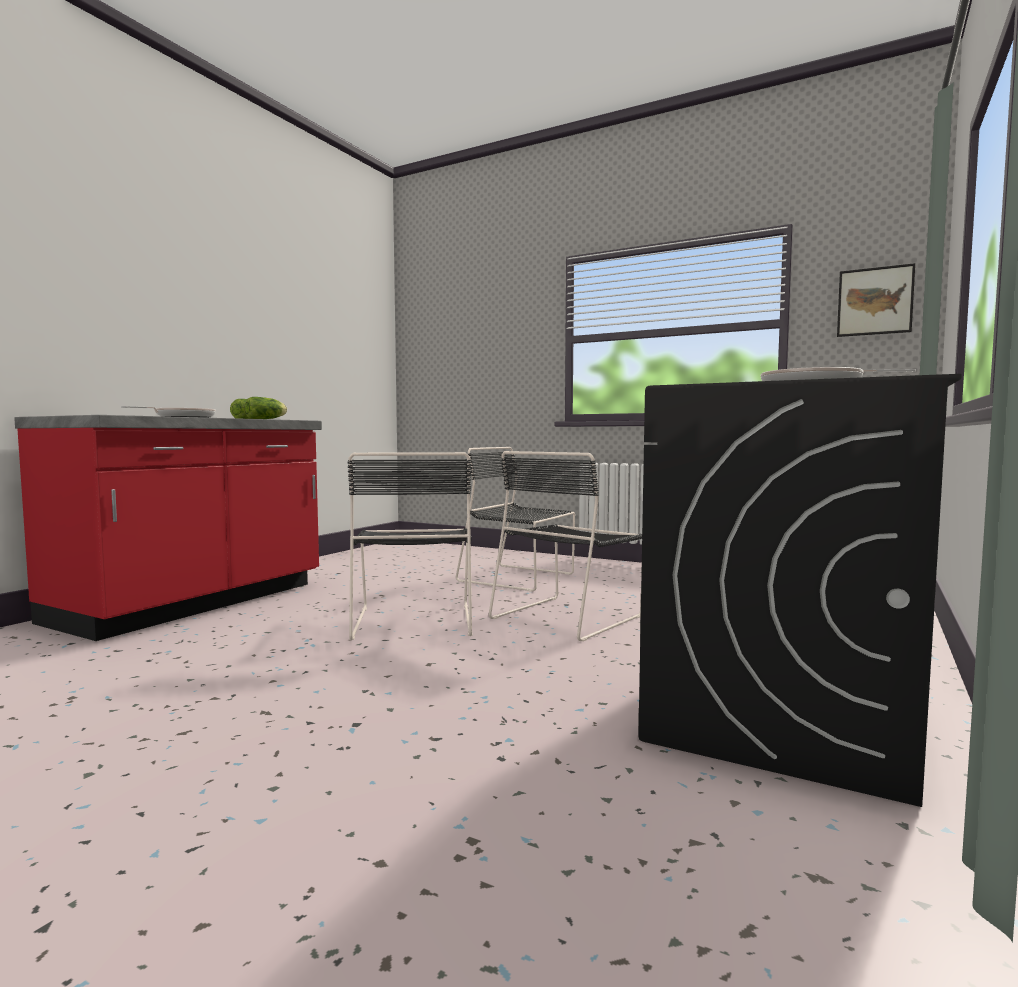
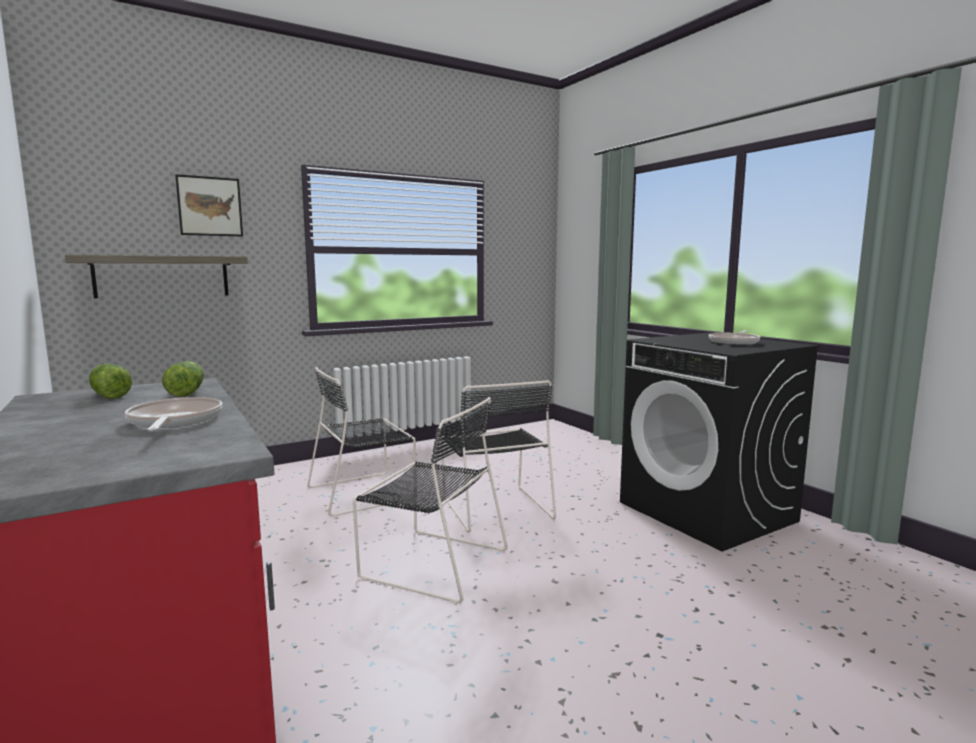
camera: 60 degrees left, 5 degrees up
(459, 372) = (162, 276): none -> shelf
(874, 301) = (527, 243): picture -> picture (210, 206)

